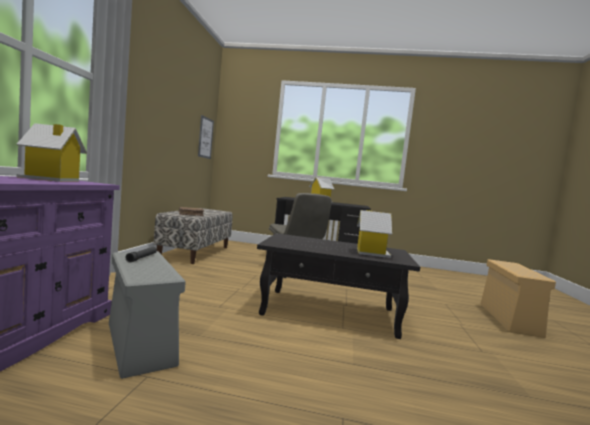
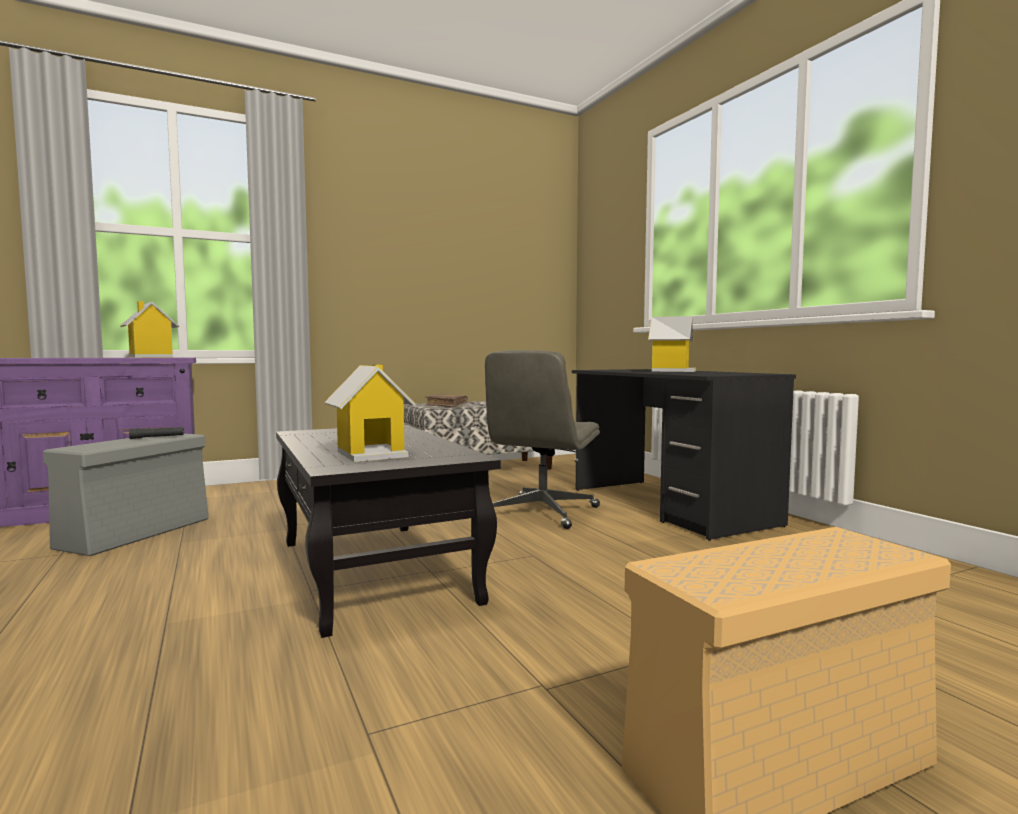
camera: 55 degrees right, 0 degrees up
(205, 138) = (540, 280): picture -> none

